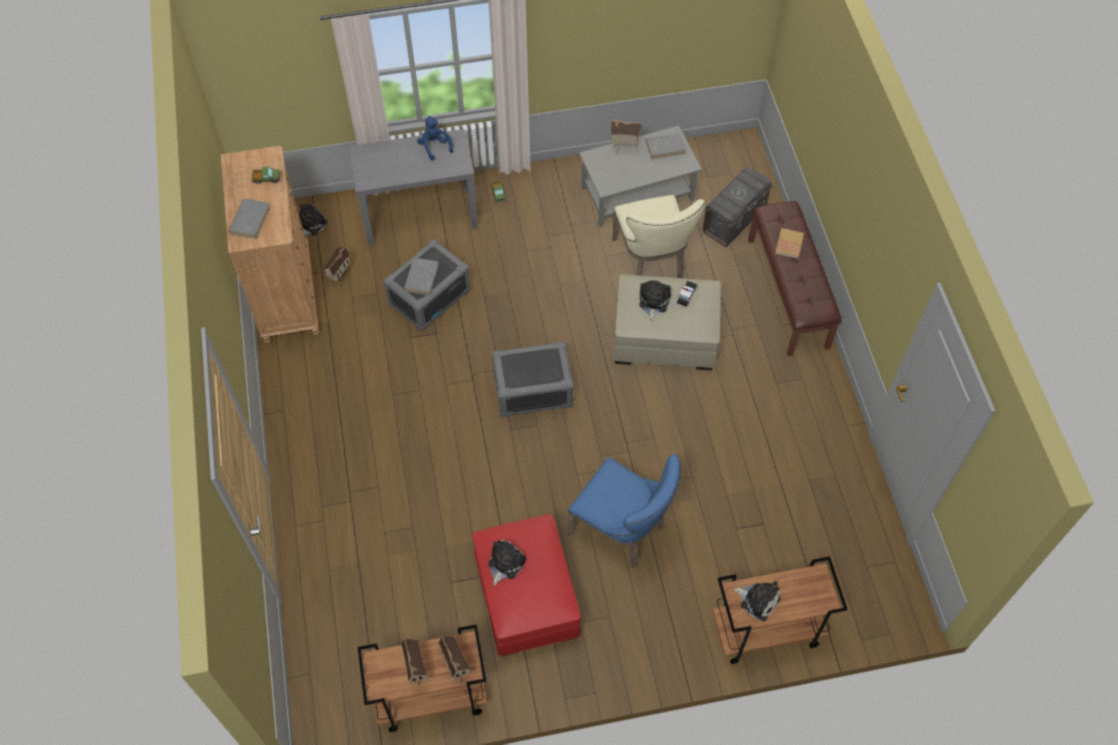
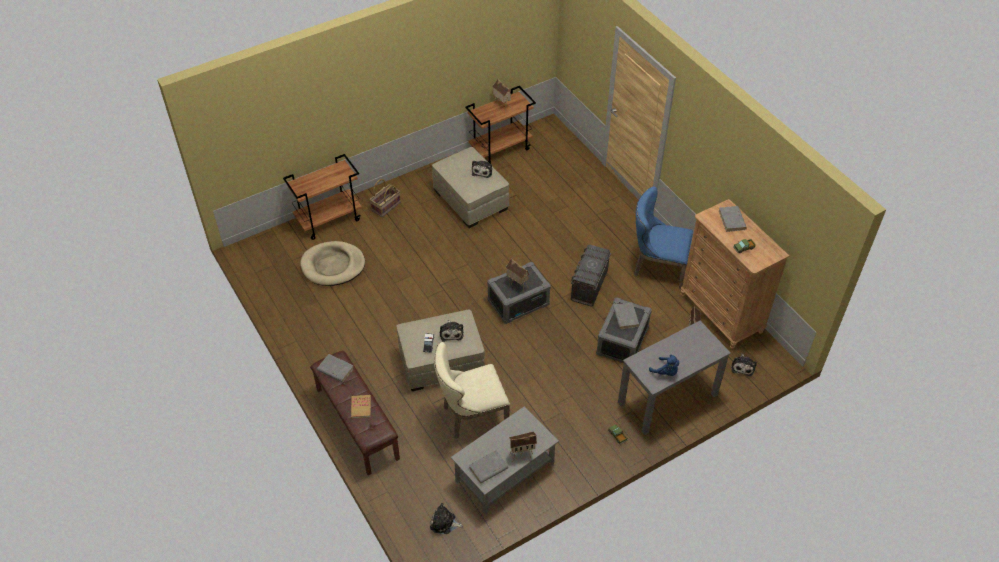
camera: 160 degrees right, 10 degrees down
(456, 668) = (483, 112): toy house -> toy house (517, 286)
(527, 597) = (470, 199): red ottoman -> beige ottoman
(623, 530) = (428, 244): blue chair -> blue chair (656, 267)
(651, 262) = (471, 416): beige chair -> beige chair turned 75 degrees counterclockwise
(666, 628) = (386, 207): none -> basket
(734, 220) = (415, 474): grey storage box -> grey storage box (589, 286)
(758, 600) = (334, 175): plush toy -> plush toy (444, 523)
(775, 535) = (333, 266): none -> beige dog bed
(811, 299) = (335, 369): none -> grey book

